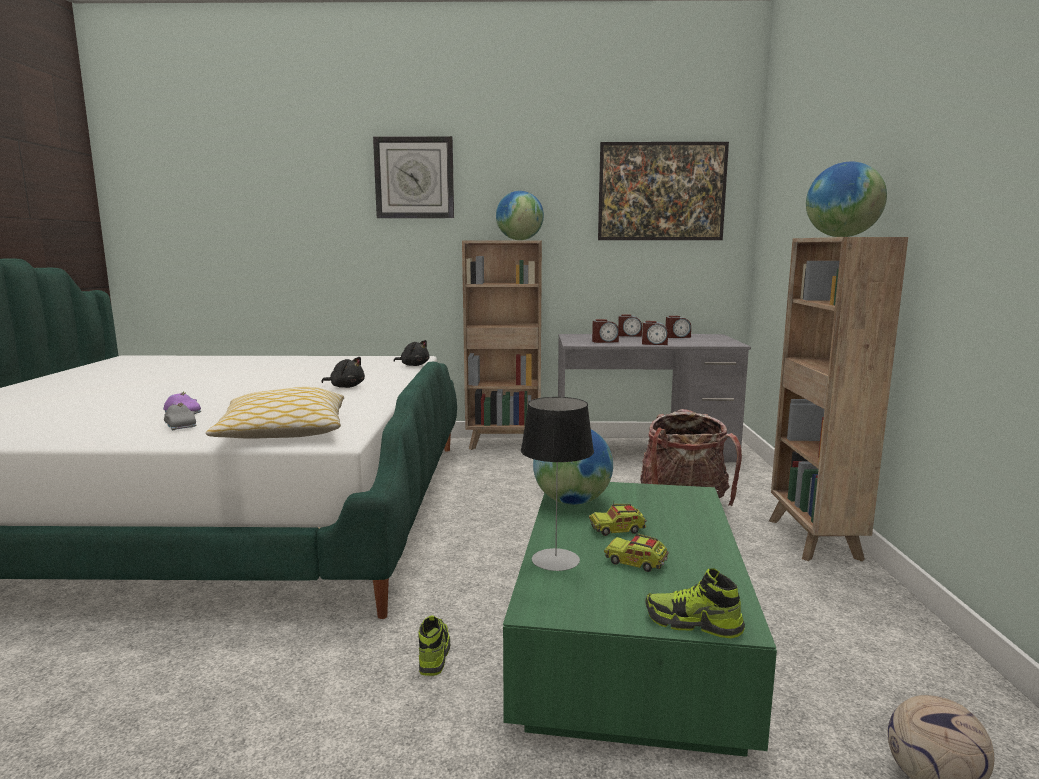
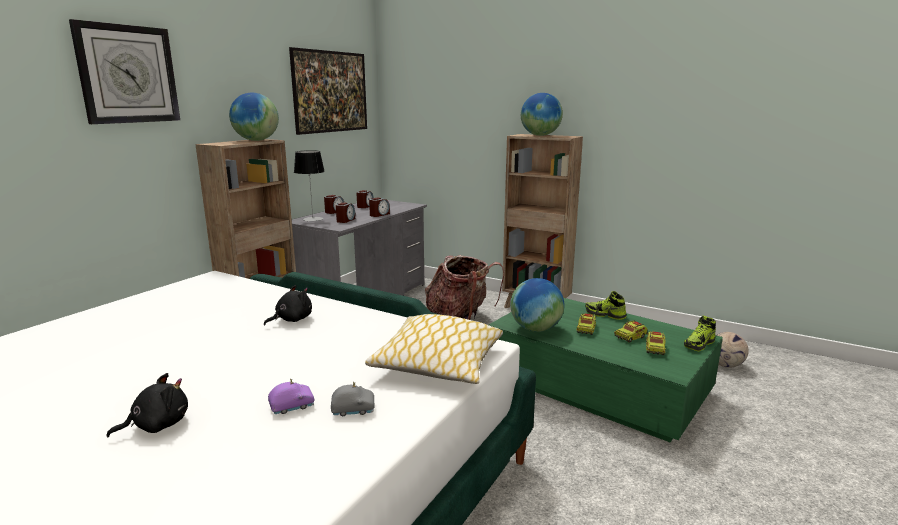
camera: 60 degrees left, 5 degrees up
(413, 365) = (245, 283): black plush toy -> black plush toy (157, 425)
(433, 654) = (581, 452): shoe -> shoe (605, 315)
(555, 559) = (616, 354): table lamp -> table lamp (312, 219)
(615, 586) = (655, 349): none -> toy truck

